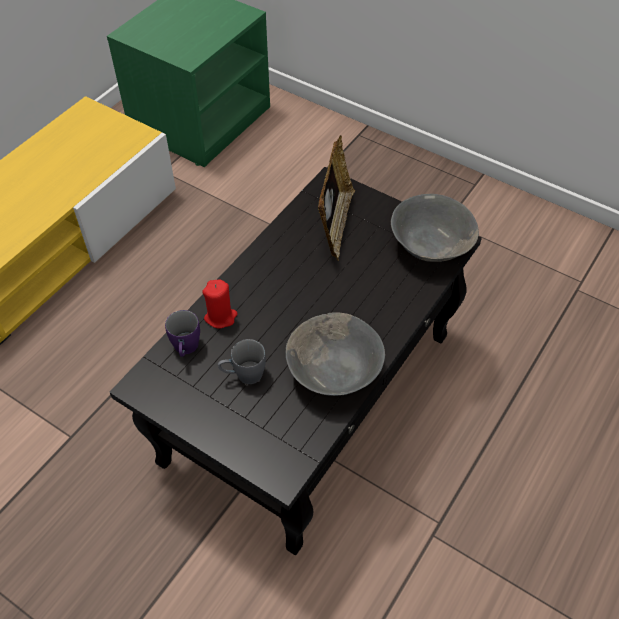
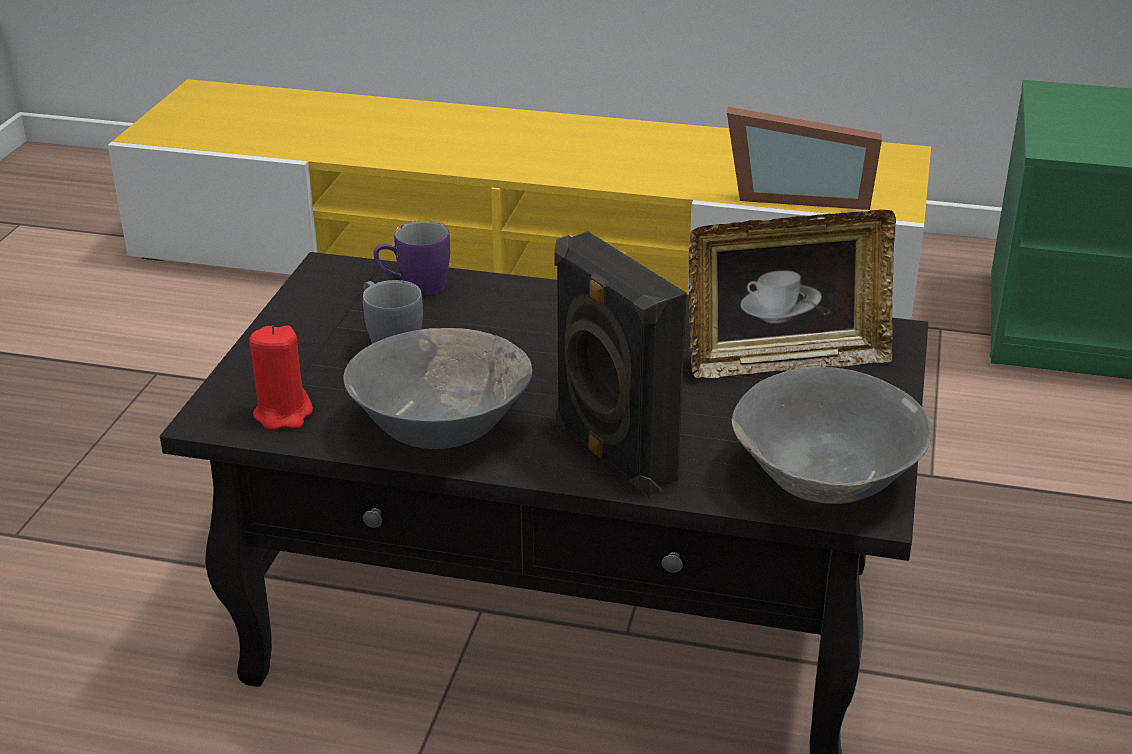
camera: 70 degrees right, 20 degrees down
(100, 164) = (798, 195): none -> picture frame
(221, 317) = (495, 301): red candle -> red candle (283, 414)
(385, 312) = (611, 454): none -> black speaker

